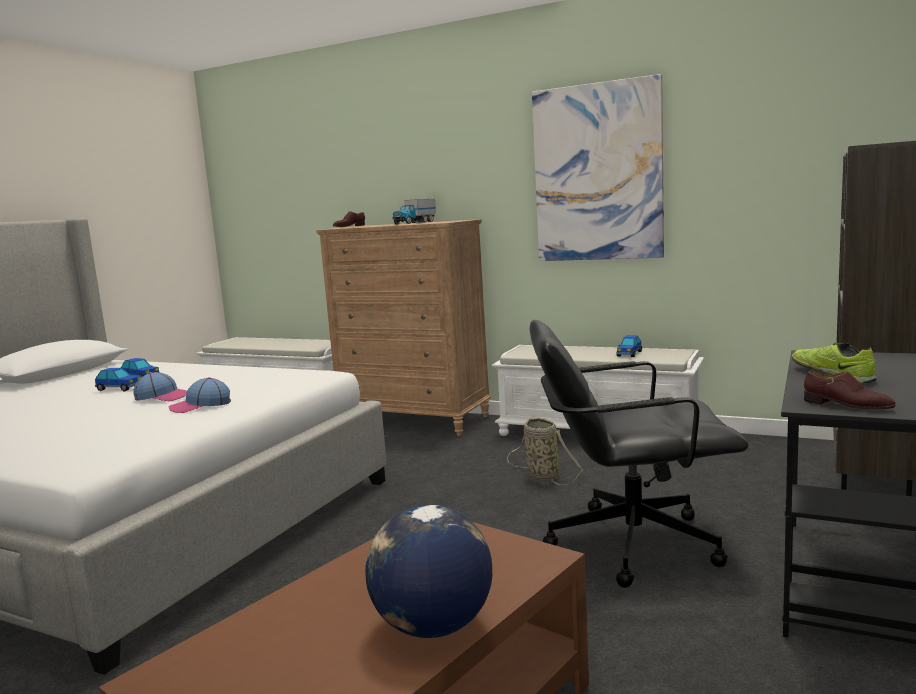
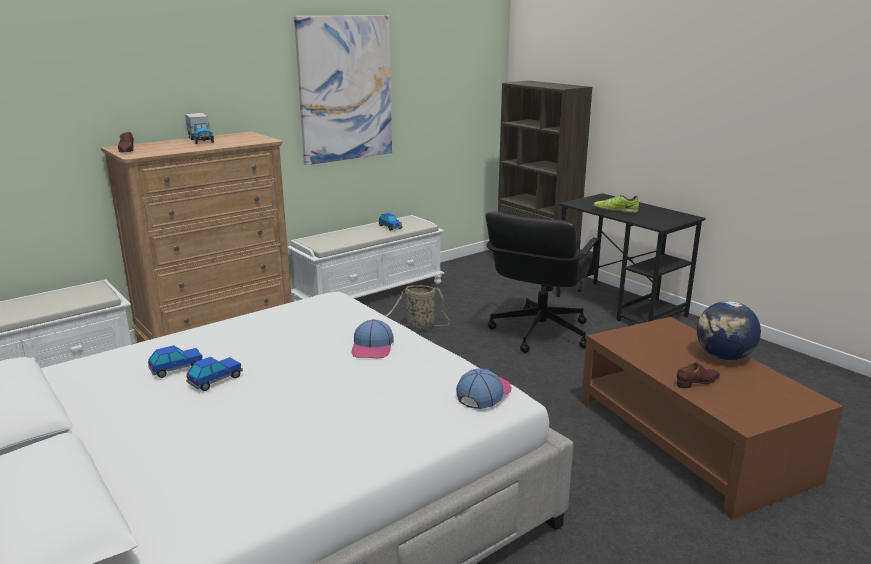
camera: 65 degrees left, 10 degrees up
(164, 396) = (303, 360): cap -> cap (483, 393)
(847, 405) = (665, 222): brown shoe -> brown shoe (698, 382)

